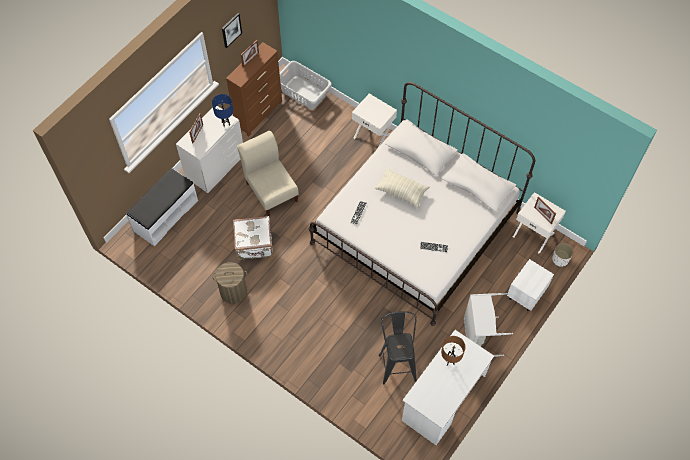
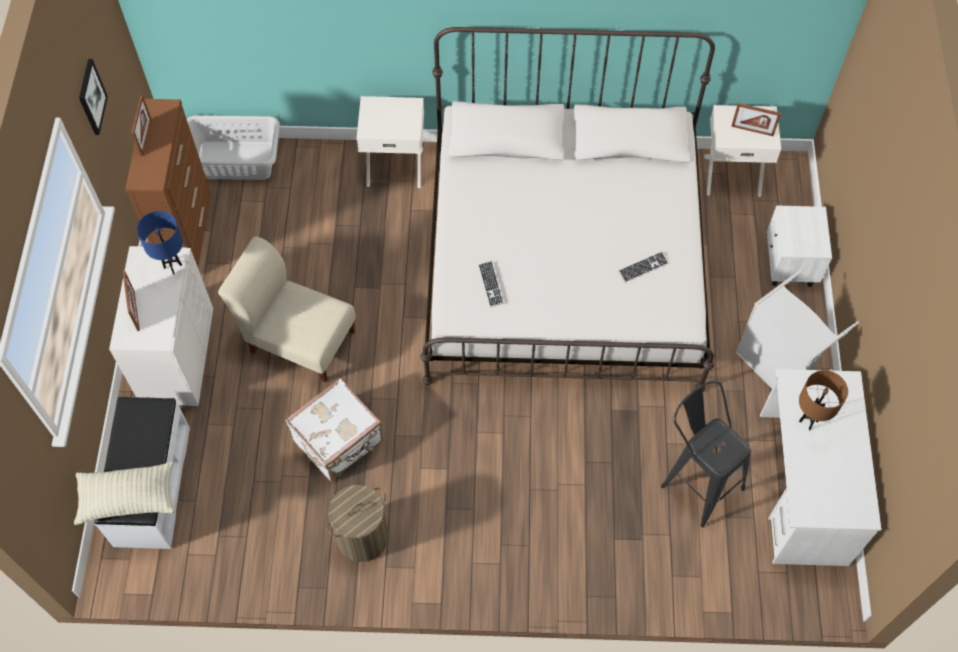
camera: 35 degrees left, 0 degrees up
(401, 191) = (529, 213): pillow -> pillow (128, 498)
(560, 259) = (794, 188): white planter -> none

